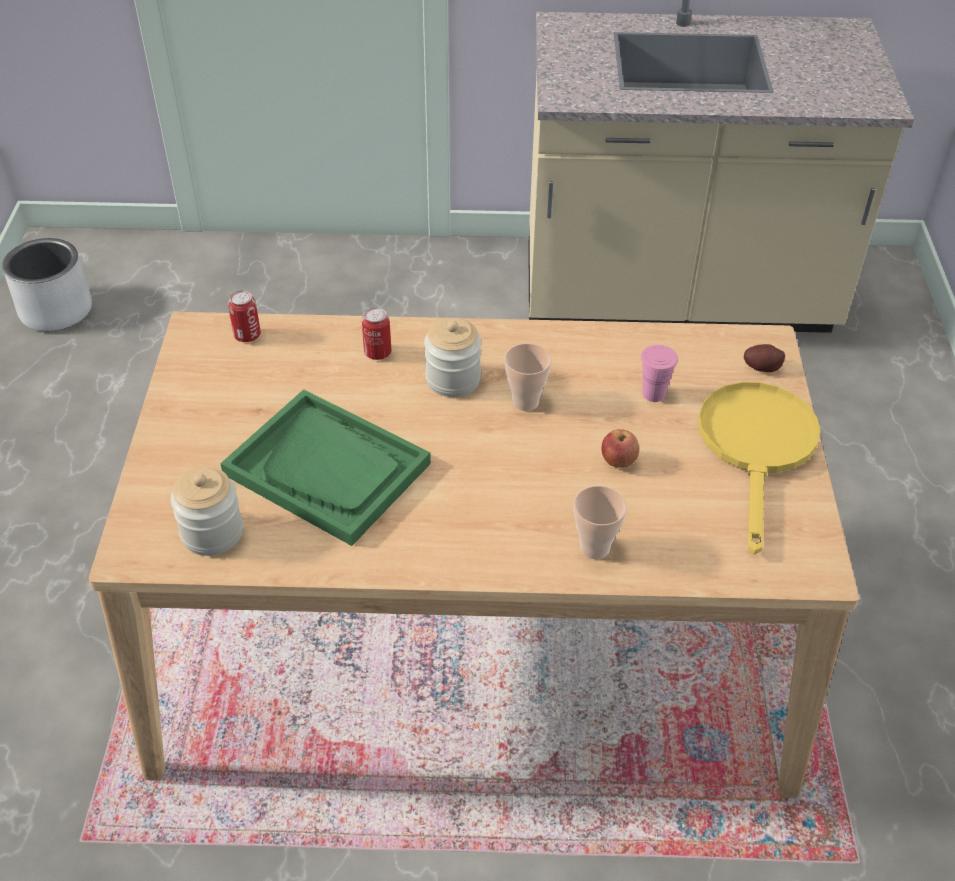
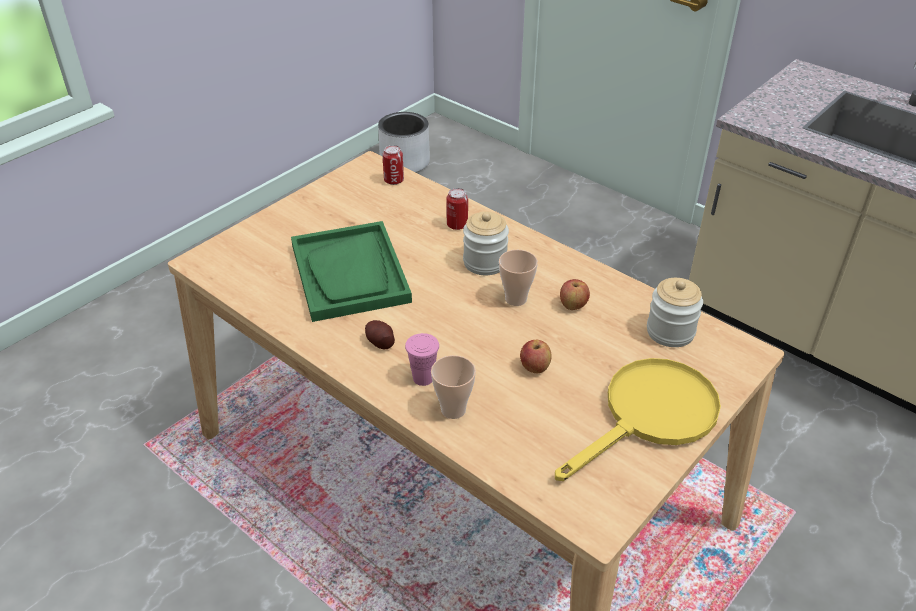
camera: 40 degrees right, 5 degrees down
(212, 533) = (250, 273): jar -> jar (670, 332)
(583, 379) = (573, 305): none -> apple
(653, 394) = (613, 340): pink cup -> pink cup (423, 378)
(761, 367) = (721, 366): potato -> potato (380, 342)

